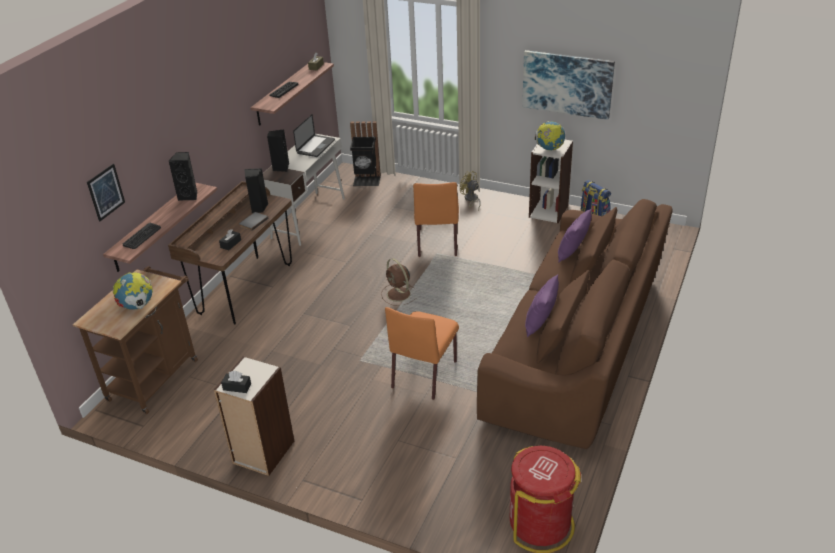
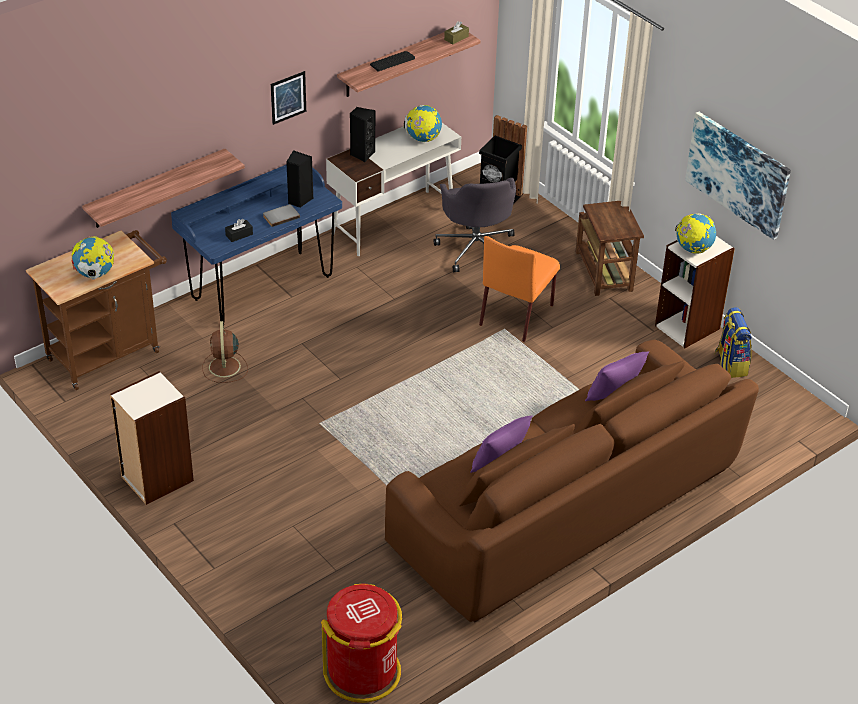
camera: 25 degrees right, 5 degrees up
(106, 192) = (101, 142): picture -> picture (288, 97)
(142, 236) = (131, 199): keyboard -> none
(189, 196) = (209, 166): black speaker -> none
(237, 387) = (131, 401): black tissue box -> none
(246, 289) = (262, 288): brown desk -> blue desk
(316, 147) = (423, 139): laptop -> globe
(377, 214) = (476, 248): none -> grey office chair
(399, 295) = (420, 364): brown fan -> brown fan (224, 368)
(425, 373) = (375, 467): orange chair -> none
(471, 200) = (604, 273): yellow fan -> brown side table

